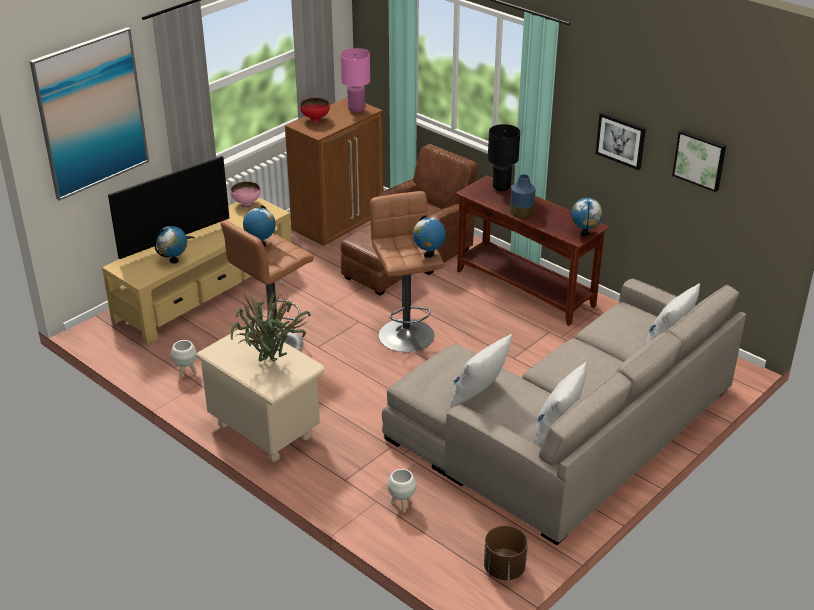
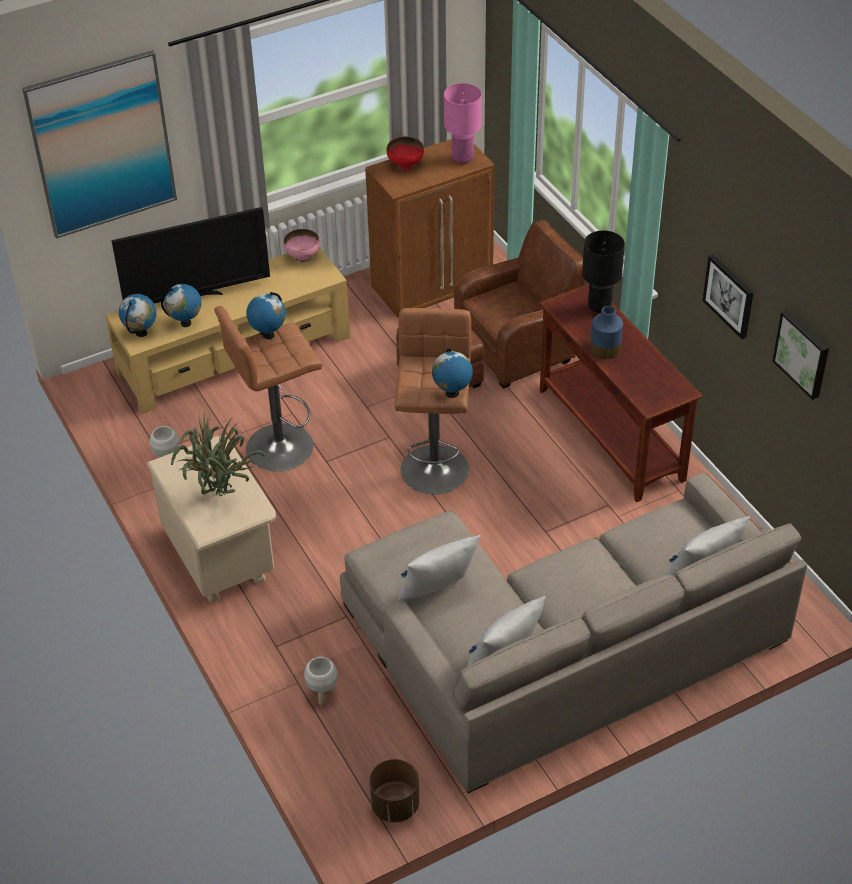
camera: 20 degrees right, 10 degrees up
(585, 233) = (665, 400): globe -> globe (141, 333)

